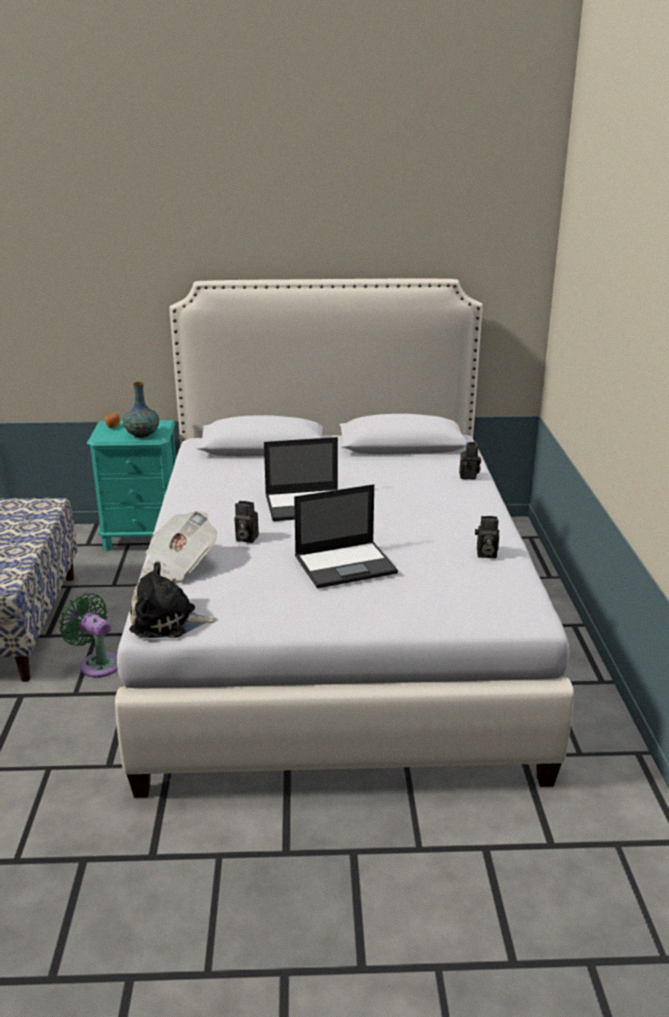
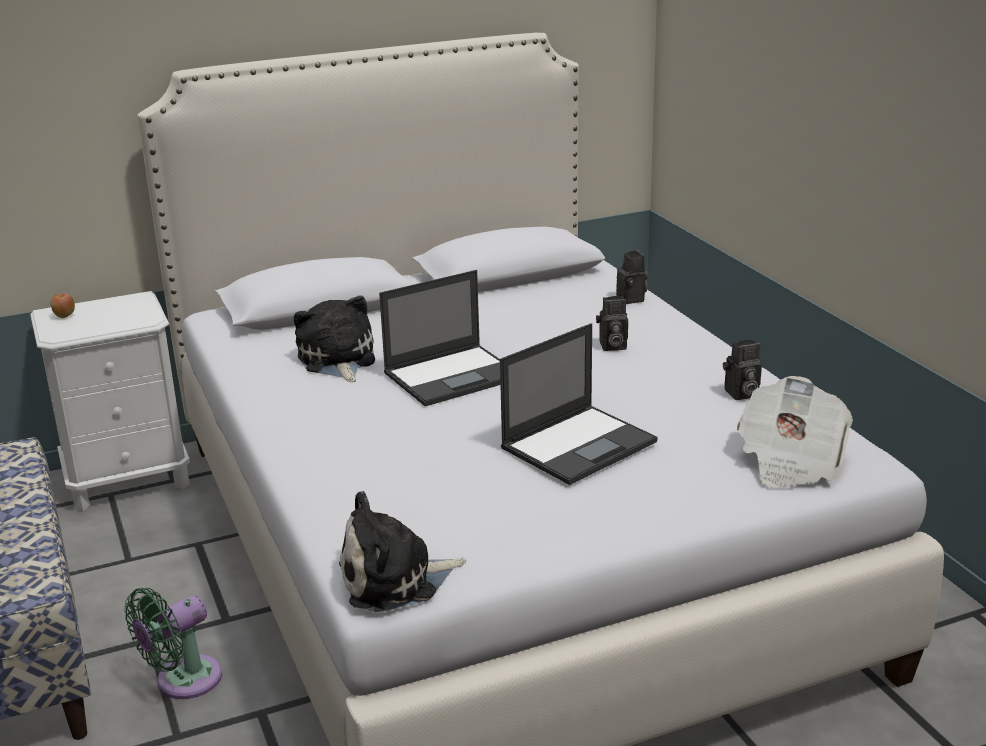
camera: 20 degrees left, 0 degrees up
(97, 663) = (182, 681): green fan -> green fan turned 60 degrees counterclockwise
(142, 435) = (121, 319): vase -> none
(143, 538) = (129, 480): turquoise nightstand -> white nightstand
(178, 565) = (341, 496): newspaper -> newspaper (790, 461)
(245, 482) = (337, 360): none -> plush toy
(245, 538) = (407, 437): camera -> camera (611, 346)

